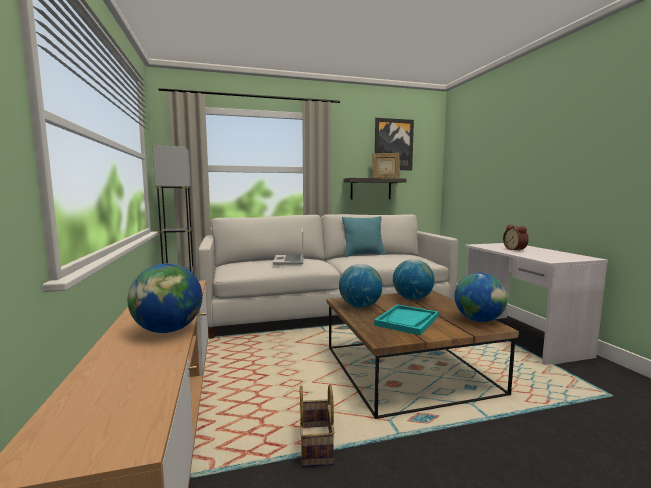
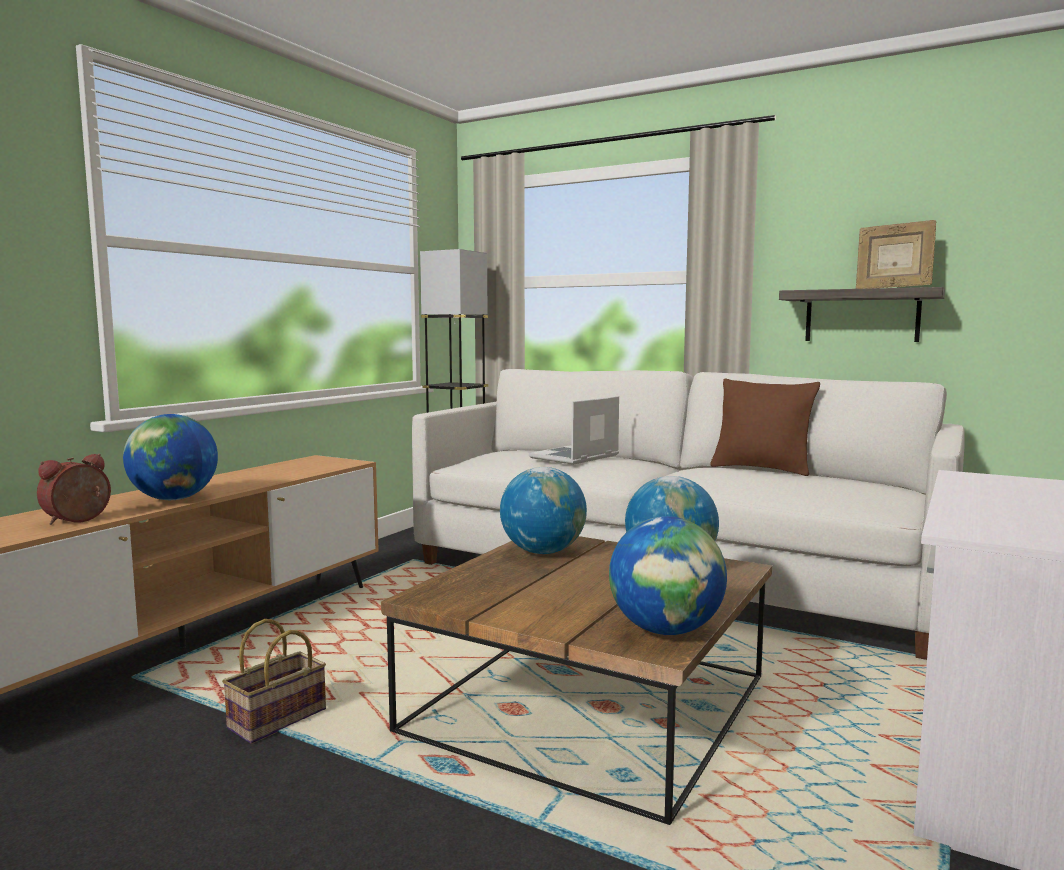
camera: 45 degrees right, 0 degrees up
(363, 254) = (761, 469): turquoise pillow -> brown pillow
(393, 144) = (935, 199): picture -> none
(407, 321) = (540, 590): turquoise tray -> none
(515, 249) = (1017, 499): alarm clock -> alarm clock (79, 520)

